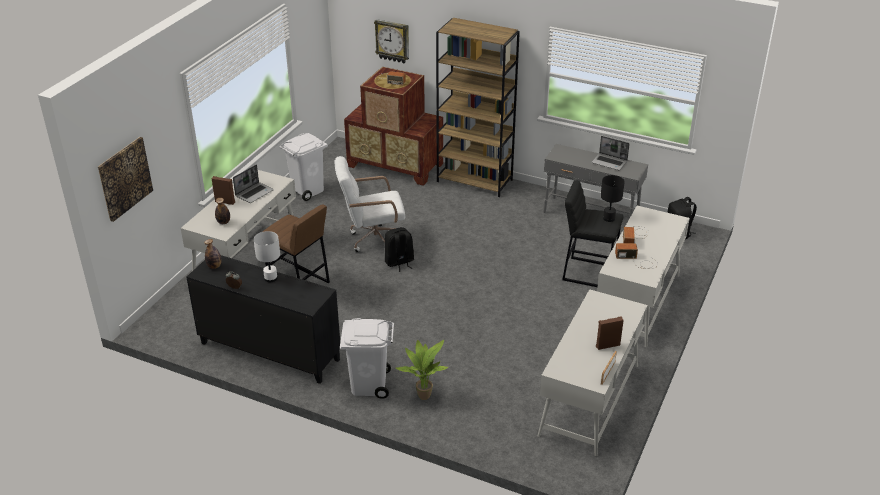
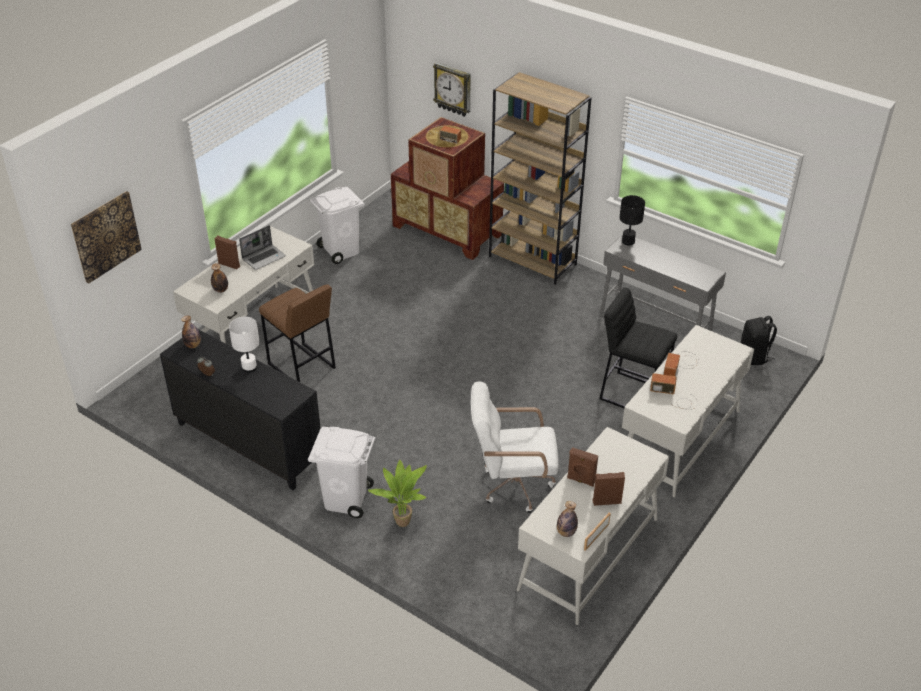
camera: 10 degrees right, 5 degrees up
(372, 240) = (396, 322): white office chair -> white office chair (512, 487)
(399, 262) = (419, 353): black backpack -> none
(581, 332) = (580, 480): none -> brown speaker
(581, 373) = (566, 532): none -> bottle
(608, 218) = (657, 337): black table lamp -> black table lamp (628, 241)
(609, 162) = (680, 264): laptop -> none

